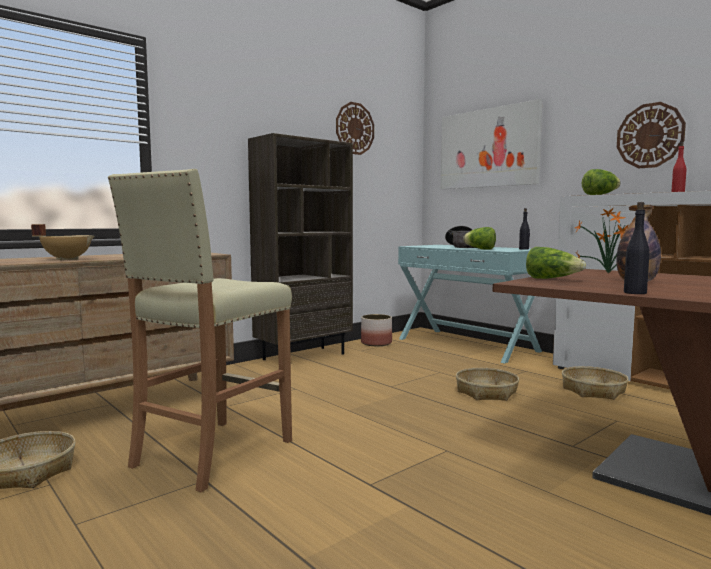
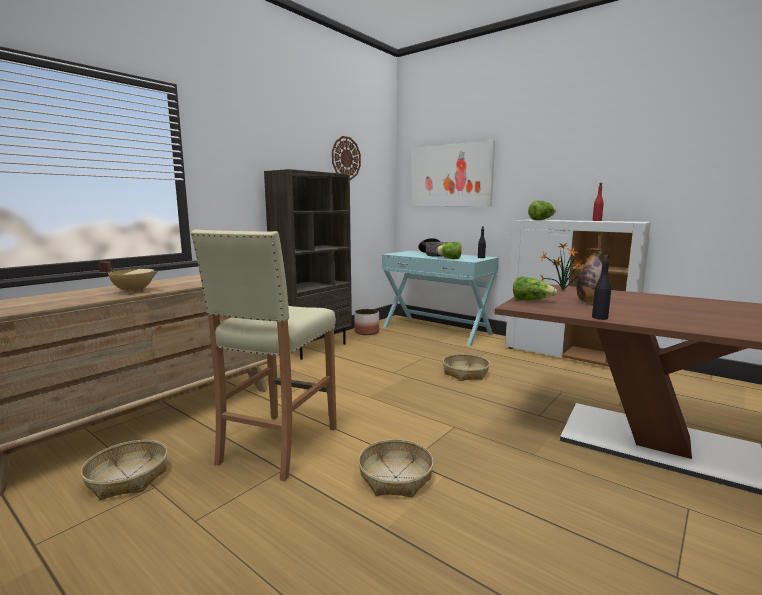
camera: 10 degrees left, 5 degrees up
(593, 391) = (538, 367): basket -> basket (395, 477)
(650, 135) = (576, 175): wall clock -> none

